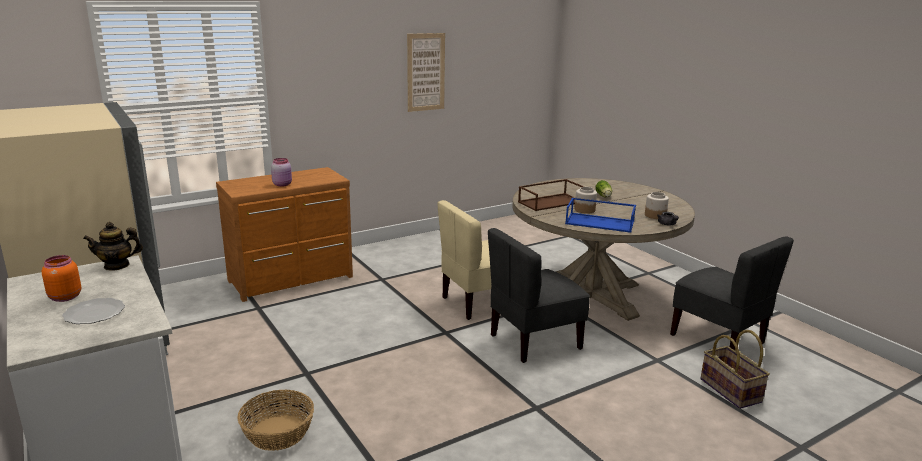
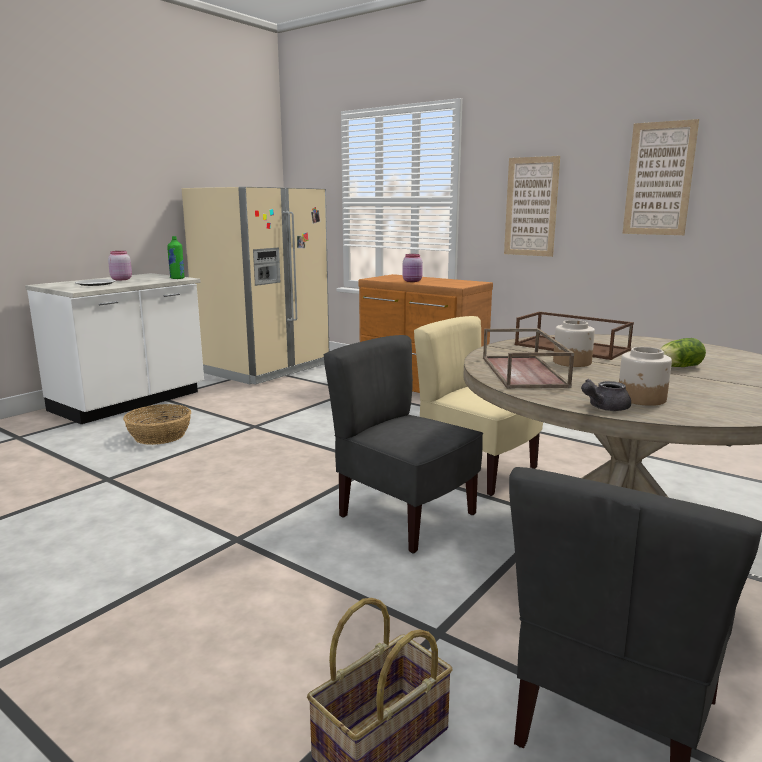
camera: 70 degrees right, 5 degrees down
(64, 297) = (121, 279): orange jar -> pink jar
(117, 265) = (177, 278): teapot -> green bottle
(338, 98) = (531, 207): none -> picture
(600, 222) = (525, 372): blue tray -> brown tray

